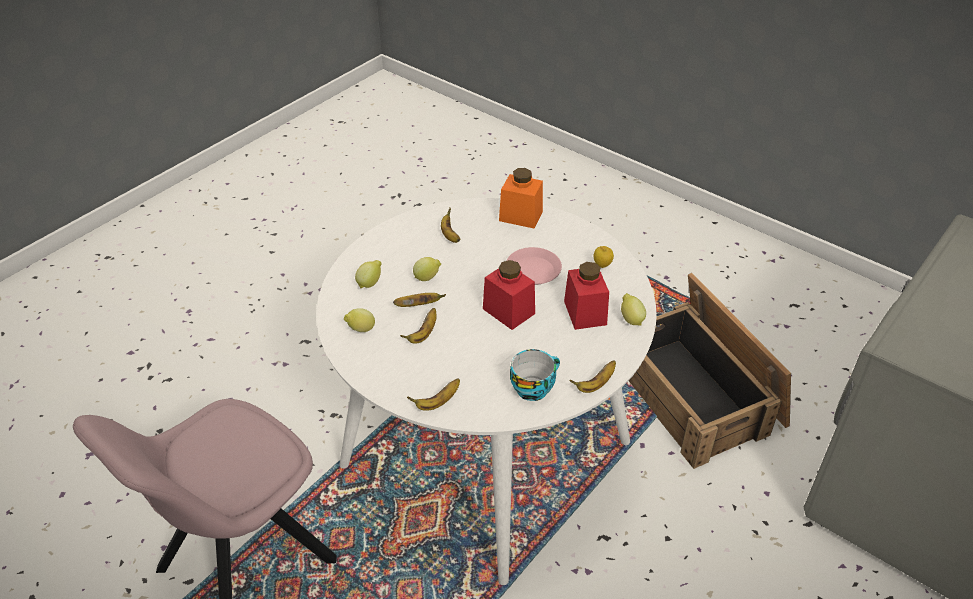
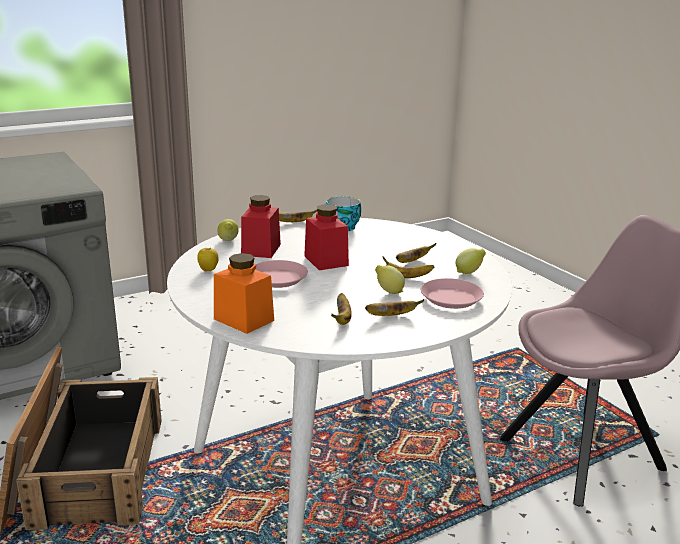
camera: 160 degrees left, 20 degrees down
(370, 283) = (451, 298): lemon -> pink plate
(437, 402) = (417, 233): banana -> banana (392, 316)

